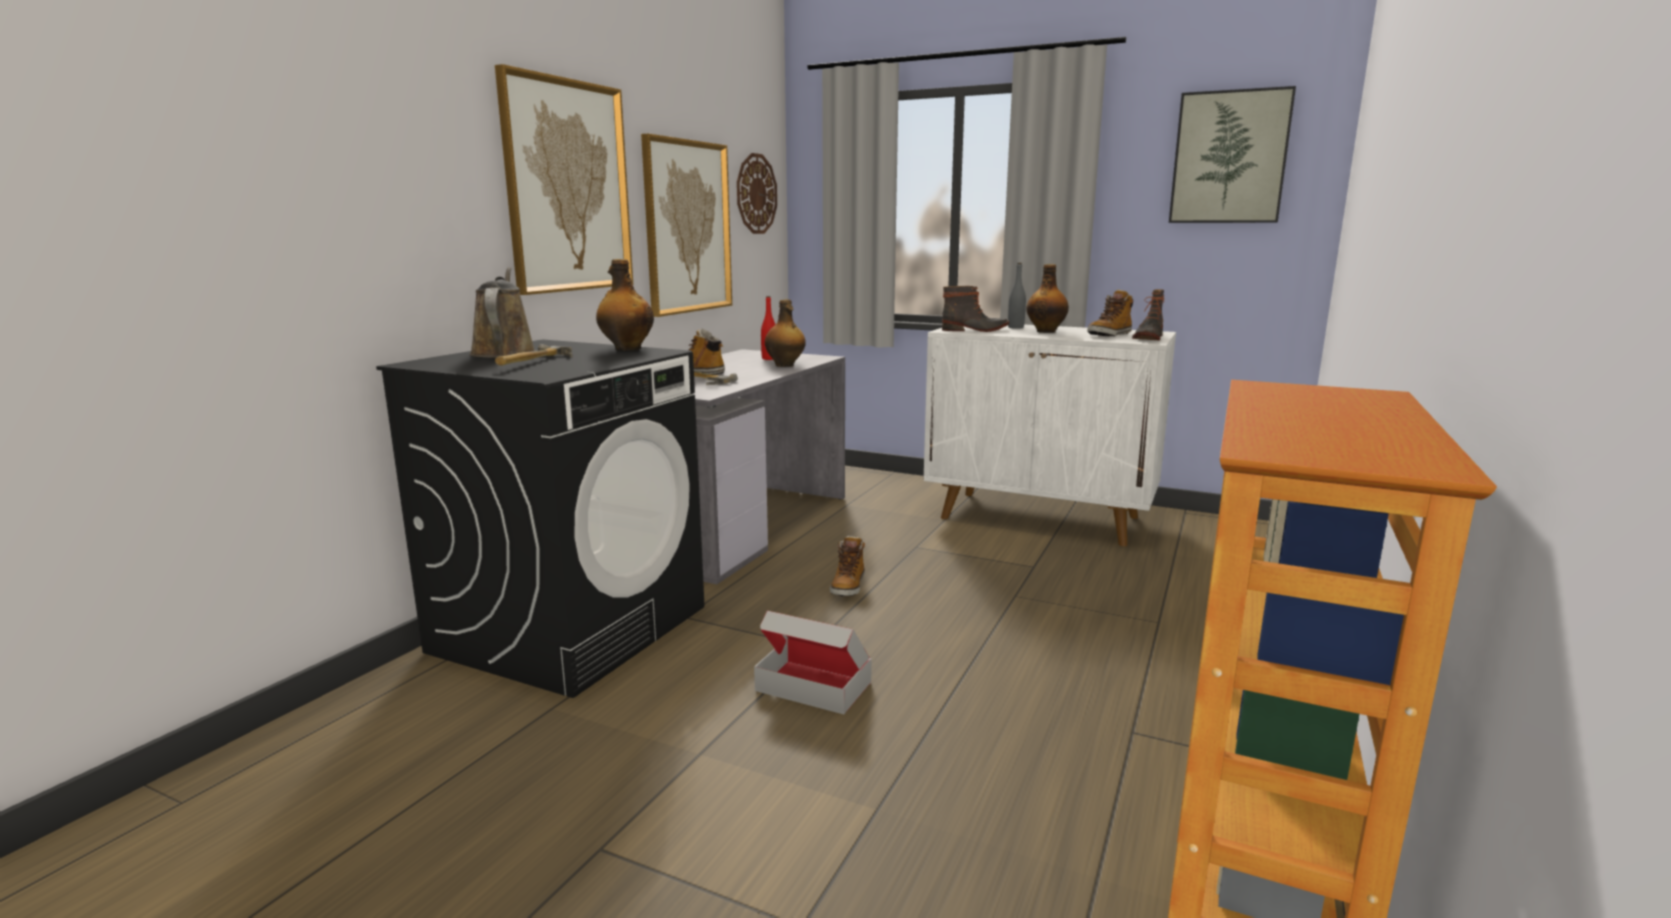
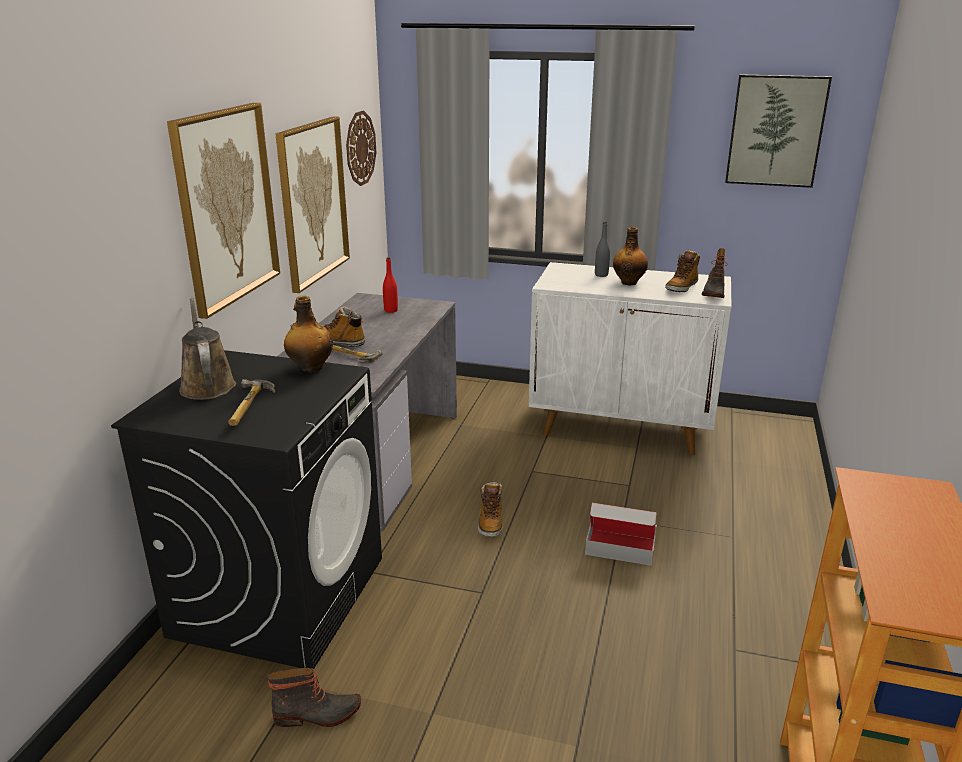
camera: 10 degrees left, 10 degrees up
(785, 365) = (410, 322): bottle -> none
(814, 686) = (496, 634): cardboard box -> cardboard box (620, 547)
(975, 330) = (570, 283): boot -> boot (317, 715)

